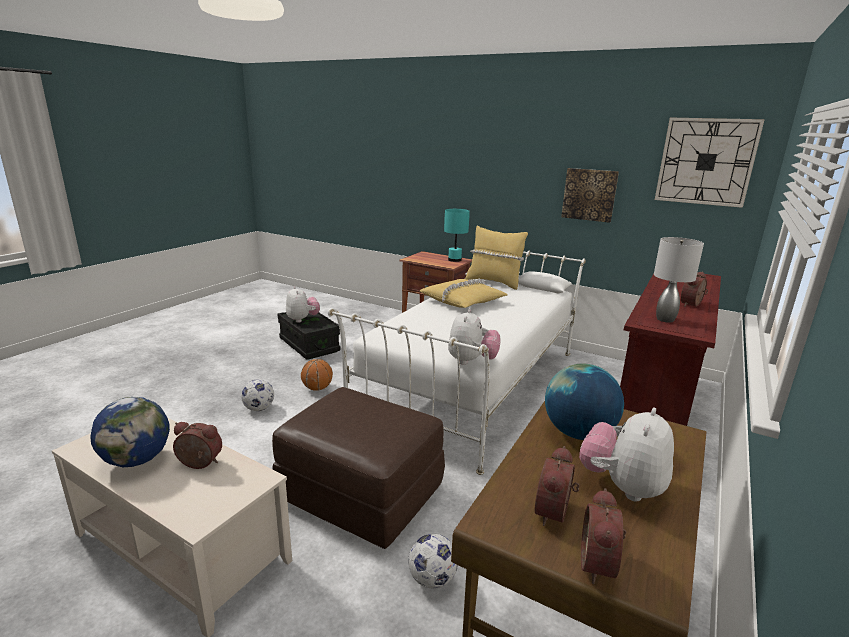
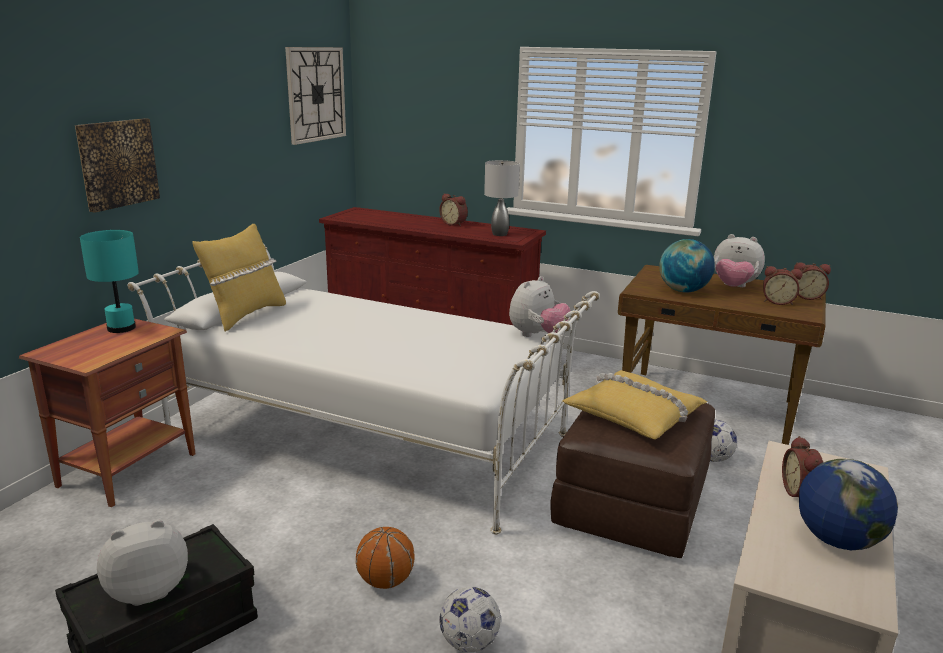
camera: 95 degrees left, 0 degrees up
(463, 301) = (338, 333): yellow pillow -> yellow pillow (634, 414)
(471, 361) = (537, 335): plush toy -> plush toy turned 120 degrees clockwise
(589, 194) = (239, 155): picture -> picture (117, 163)

